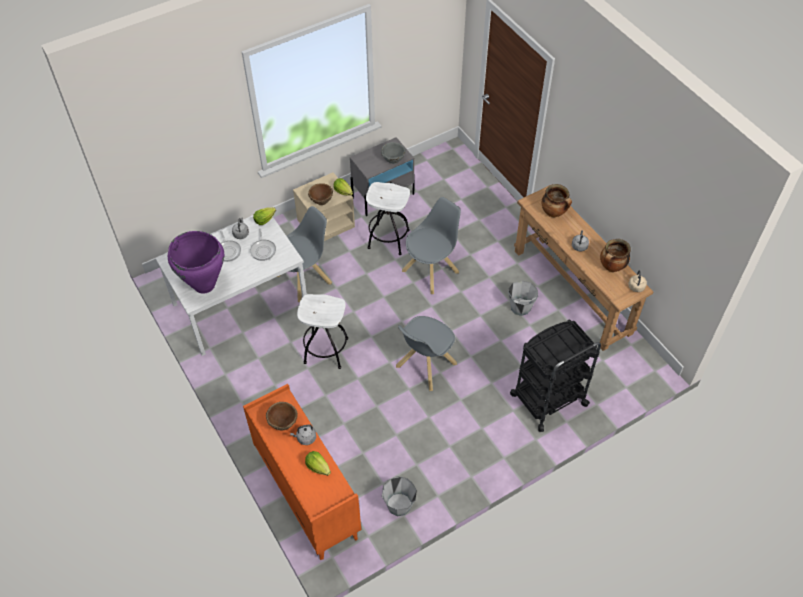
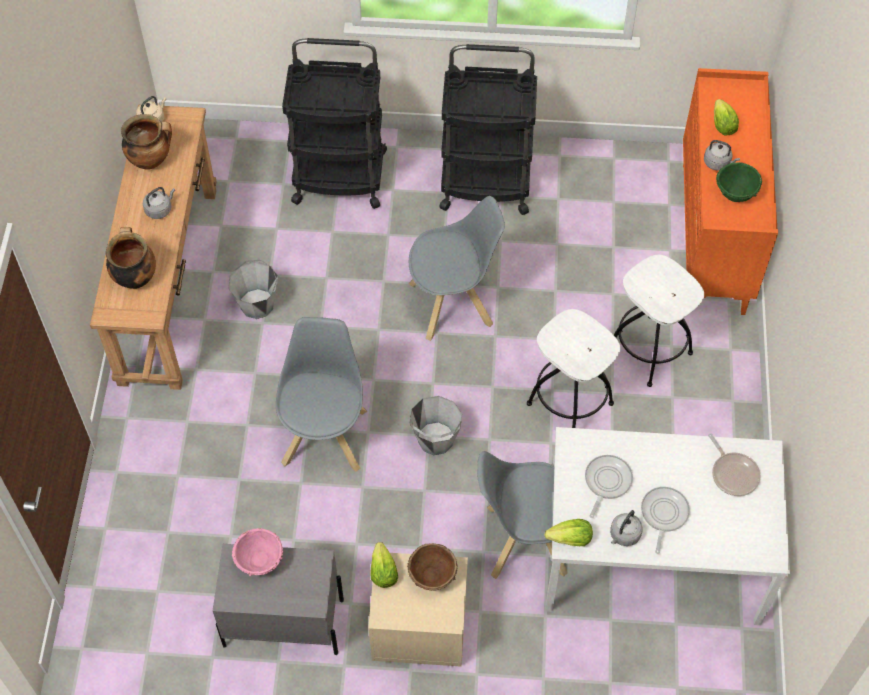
camera: 145 degrees left, 5 degrees up
(204, 285) = (733, 473): purple vase -> frying pan
(283, 422) = (735, 194): brown bowl -> green bowl
(388, 239) = (343, 530): white stool -> white stool (650, 350)
(393, 159) = (260, 562): grey bowl -> pink bowl
(399, 505) = (611, 170): grey bucket -> grey bucket (435, 439)
(431, 270) = (325, 434): grey chair -> grey chair turned 105 degrees clockwise
(465, 447) = (485, 183): none -> black cart

